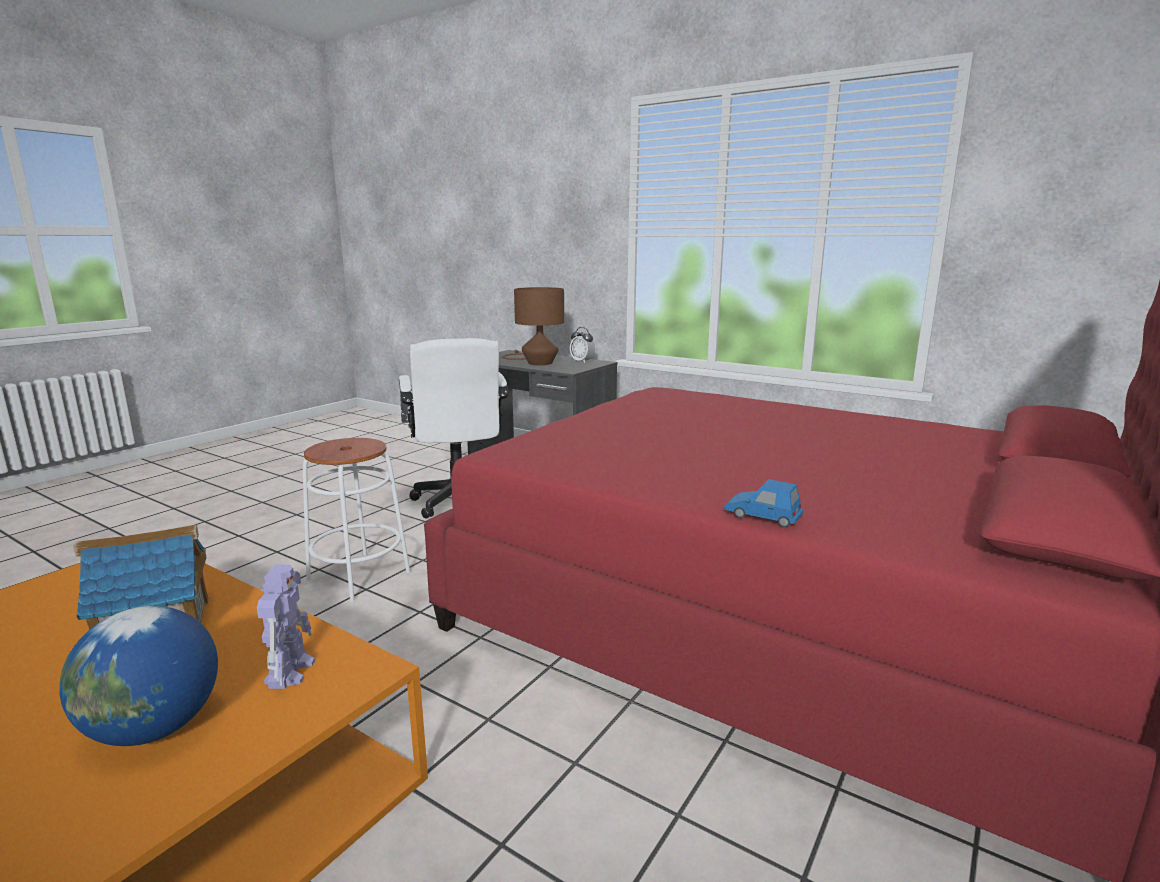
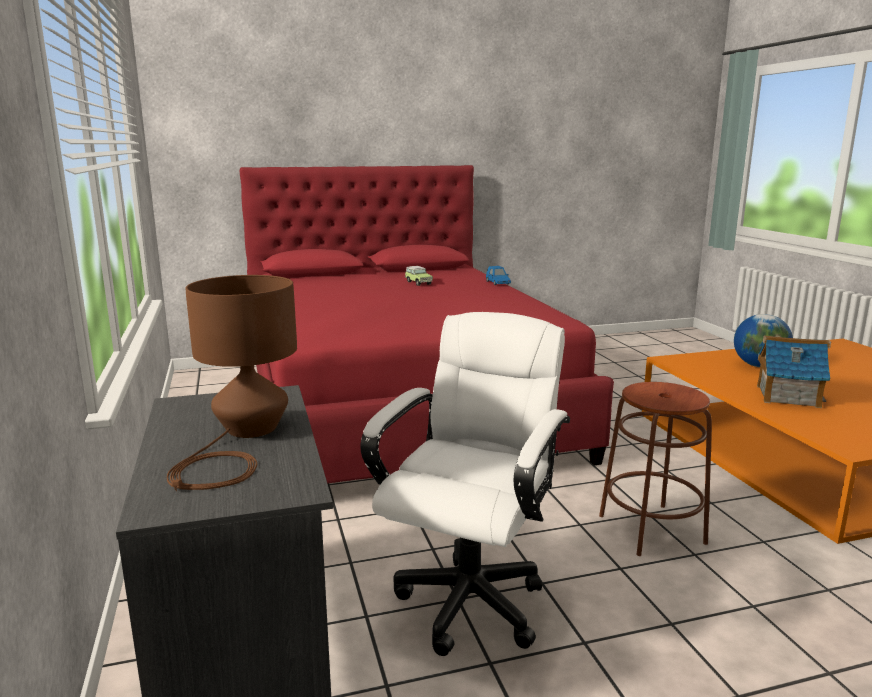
camera: 140 degrees left, 0 degrees up
(291, 671) = (705, 367): toy robot -> none
(359, 576) = (651, 529): white stool -> brown stool
(582, 361) = (192, 412): alarm clock -> none
(856, 476) = (418, 283): none -> toy car

